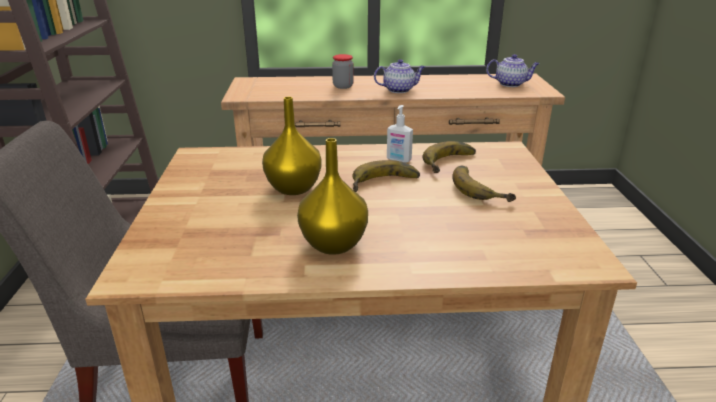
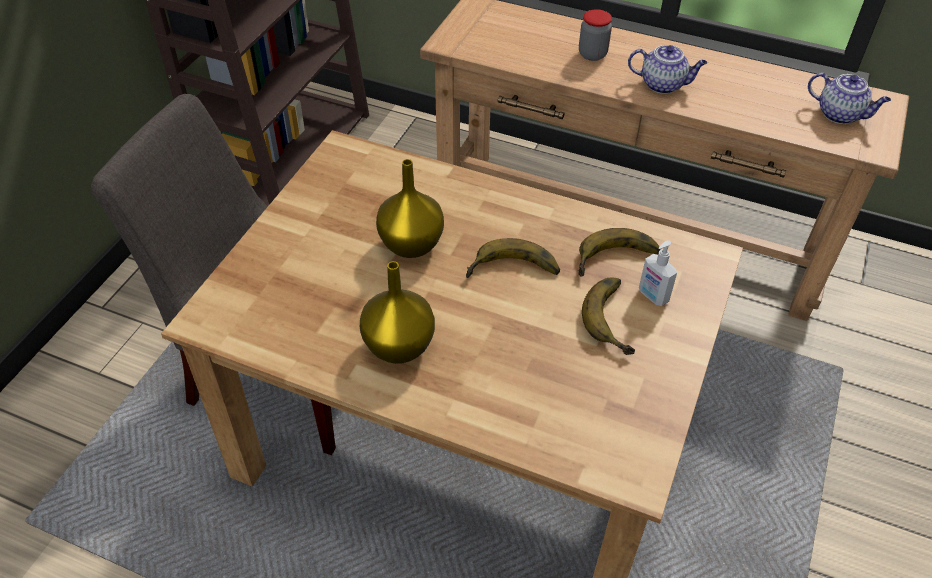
camera: 25 degrees right, 20 degrees up
(398, 160) = (557, 234): soap dispenser -> soap dispenser (652, 296)

